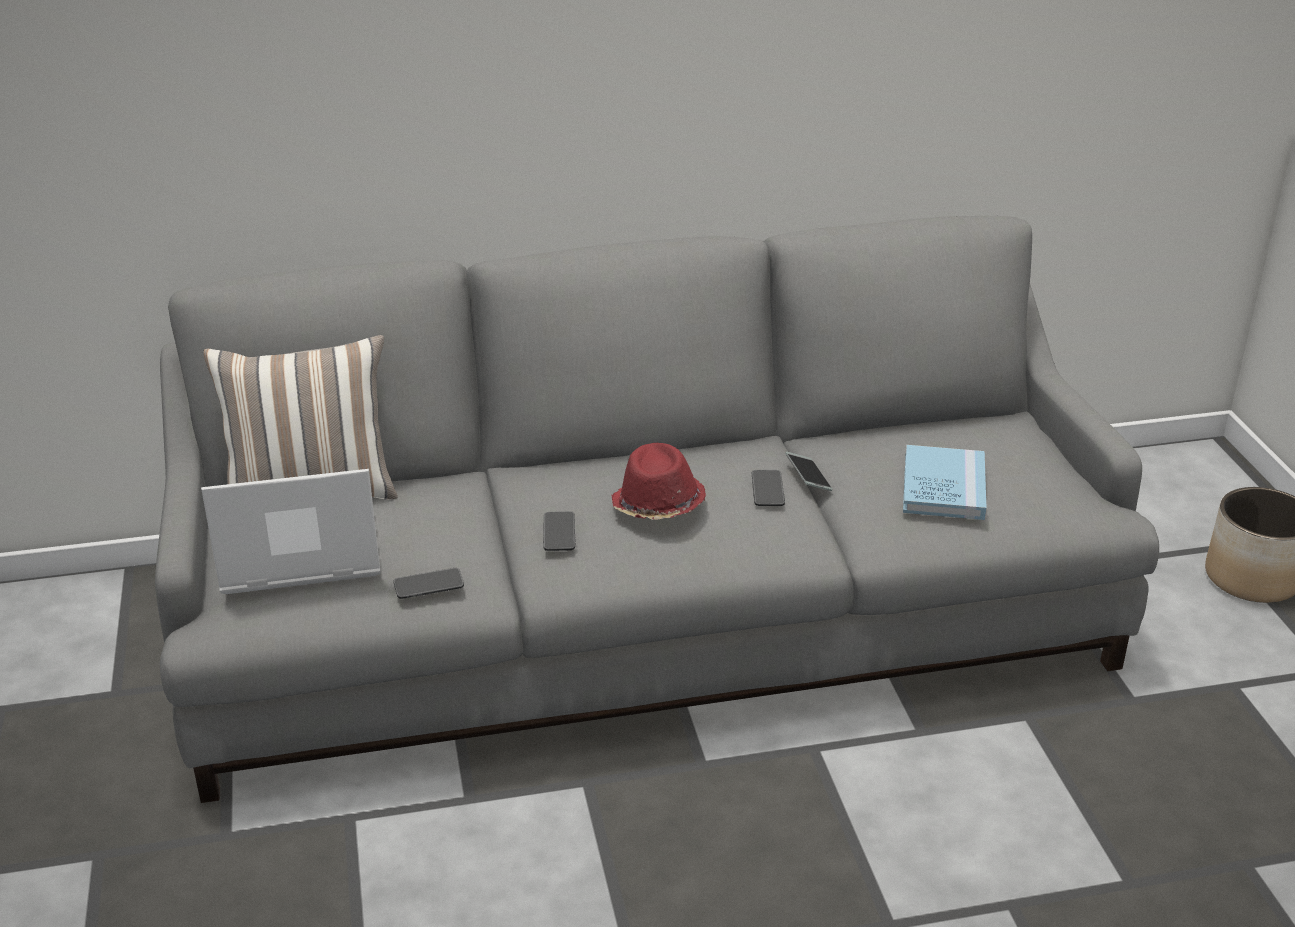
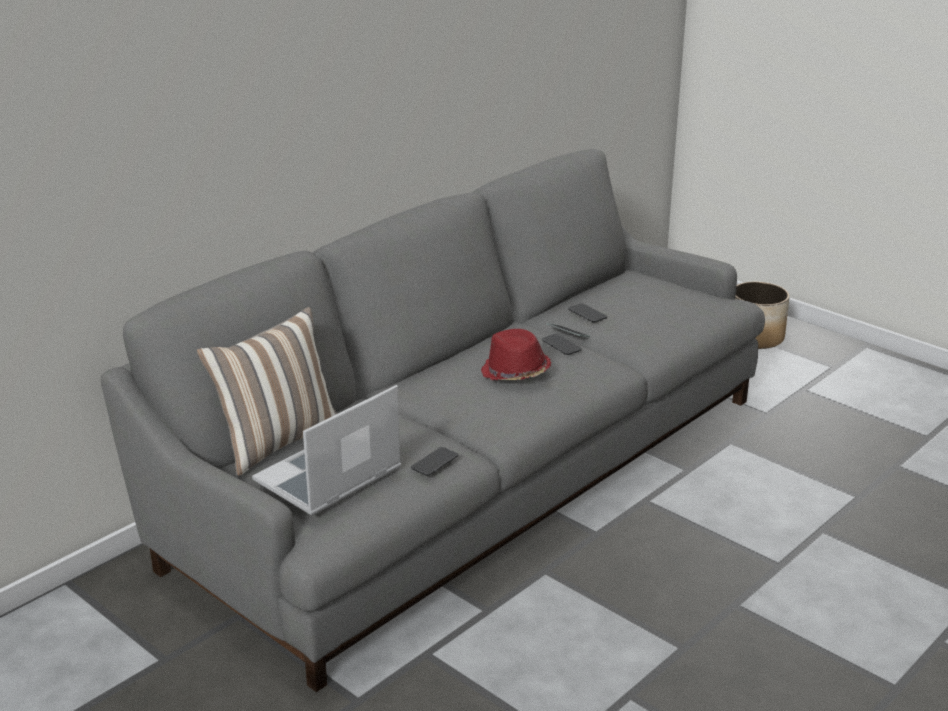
camera: 35 degrees left, 5 degrees down
(559, 532) = (475, 407): phone -> phone (587, 313)
(943, 487) = (648, 314): blue book -> none

